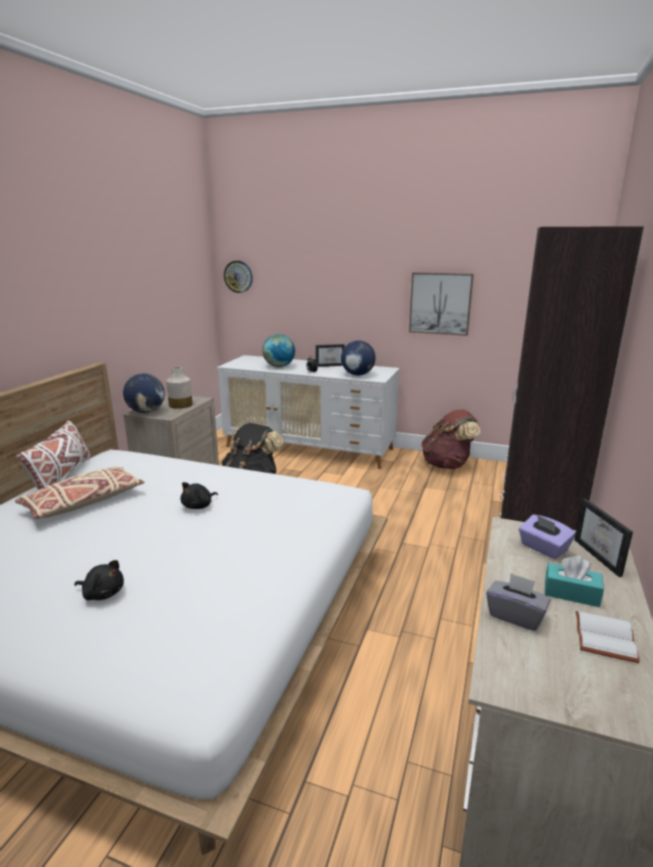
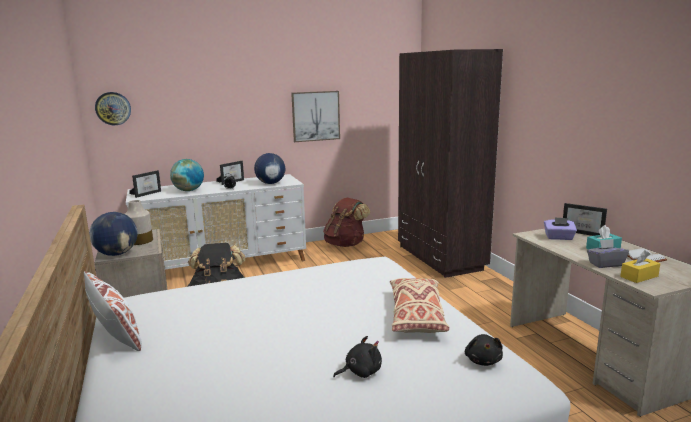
camera: 40 degrees left, 5 degrees down
(83, 503) = (197, 337): beige pillow -> beige pillow (416, 316)
(199, 506) = (304, 301): black plush toy -> black plush toy (483, 360)
(245, 362) = (147, 194): none -> picture frame
(520, 660) = (639, 276): none -> yellow tissue box

